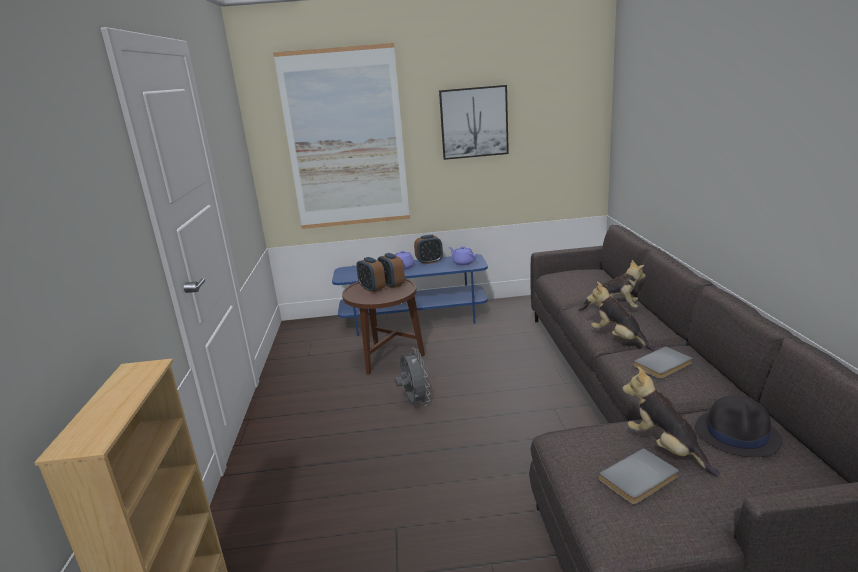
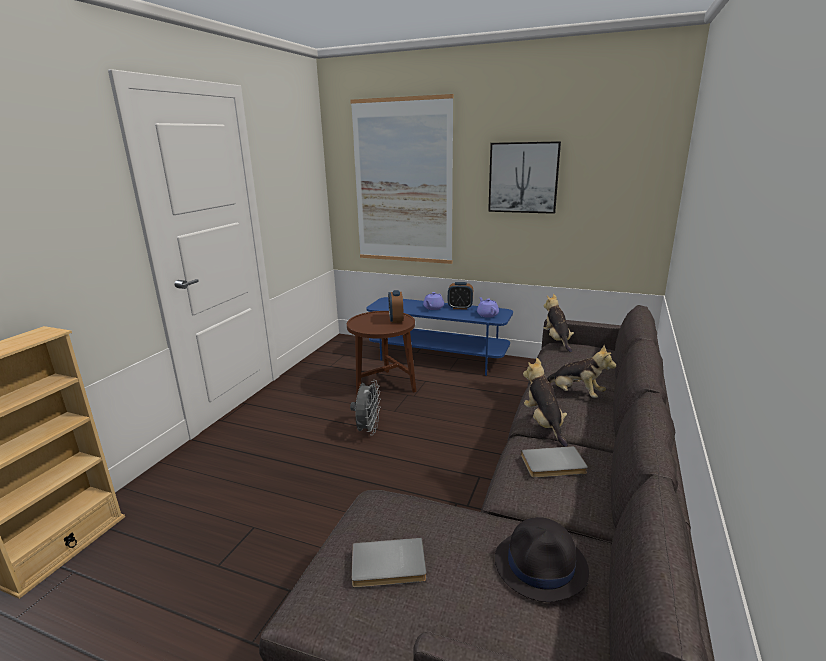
camera: 25 degrees right, 0 degrees up
(372, 289) = (376, 320): alarm clock -> none
(665, 448) = (451, 548): plush toy -> plush toy (557, 340)

